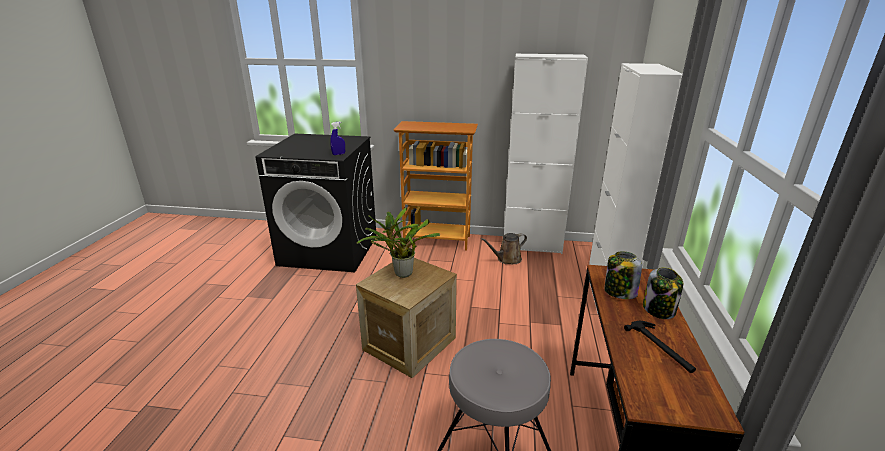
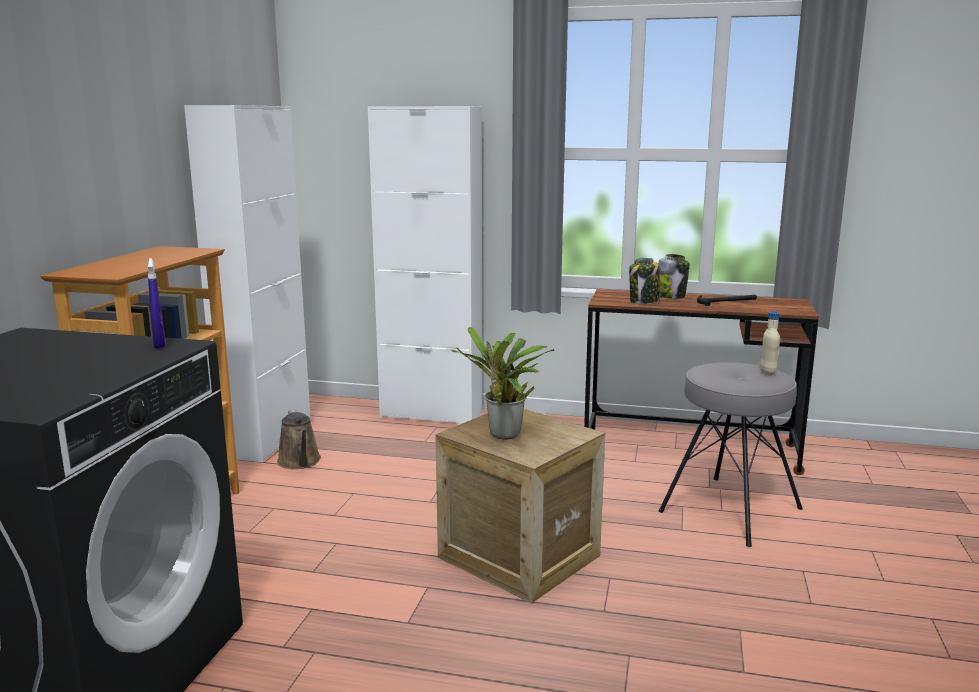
camera: 85 degrees left, 10 degrees down
(508, 387) = (768, 372): none -> beige bottle

